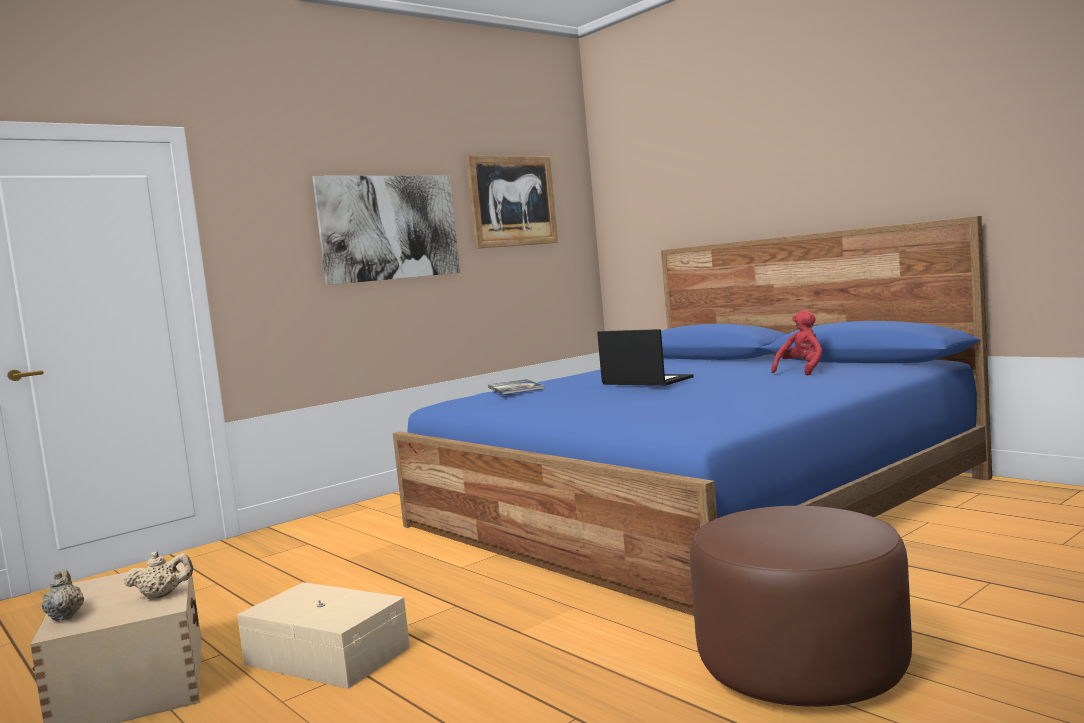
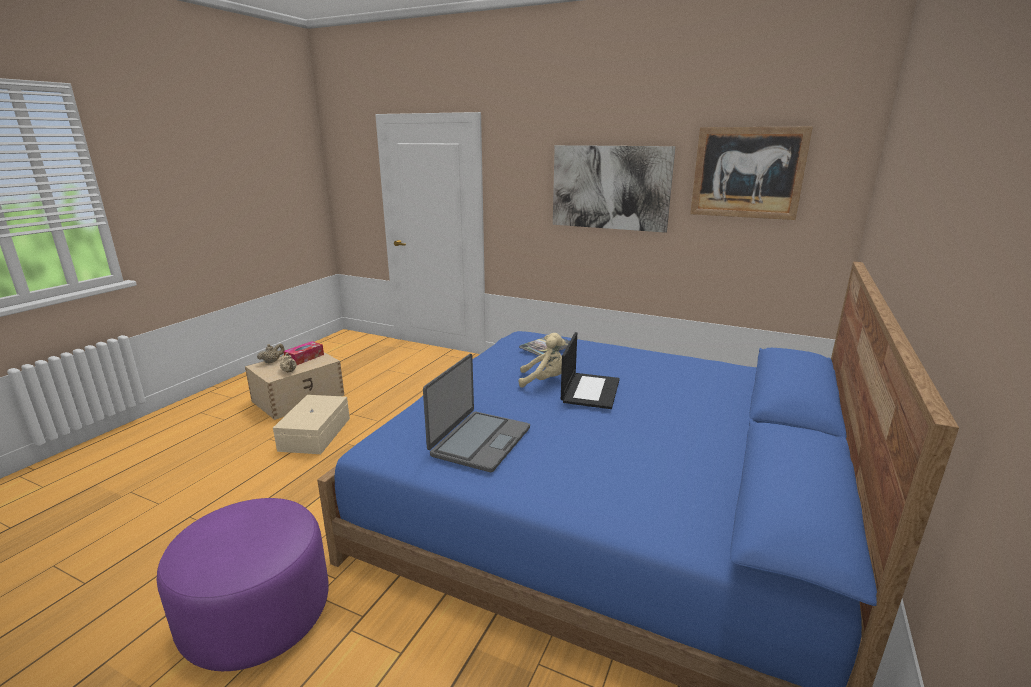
camera: 65 degrees right, 15 degrees up
(112, 588) = (304, 358): none -> tissue box
(597, 394) = (544, 381): none -> beige plush toy
(720, 404) = (479, 441): none -> laptop
(802, 371) = (682, 467): red plush toy -> none
(802, 667) = (257, 616): brown ottoman -> purple ottoman

